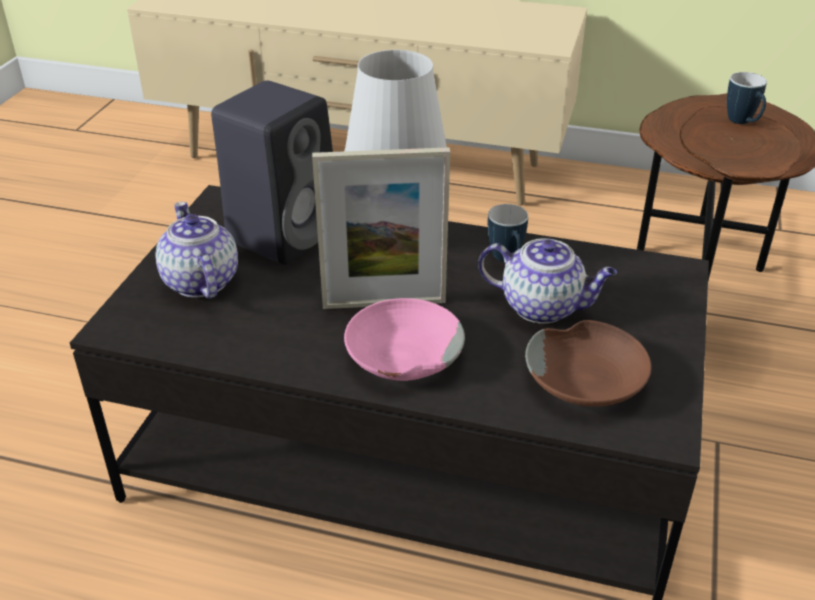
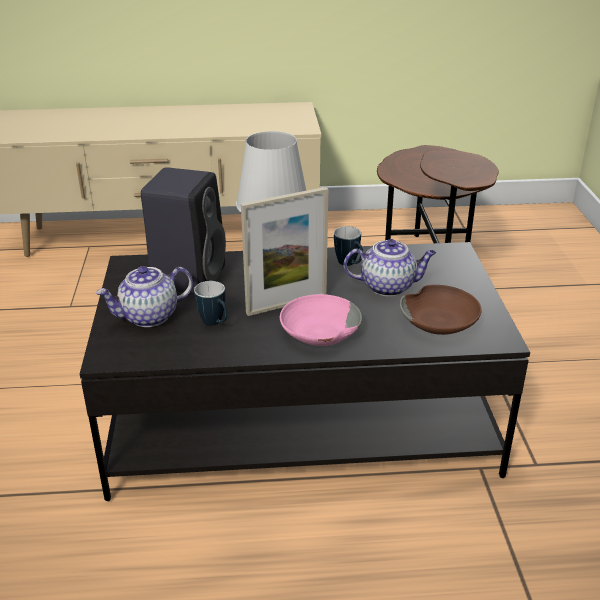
camera: 20 degrees left, 5 degrees down
(199, 281) = (149, 317): teapot -> teapot turned 75 degrees counterclockwise
(743, 123) = (455, 157): mug -> mug (215, 323)

